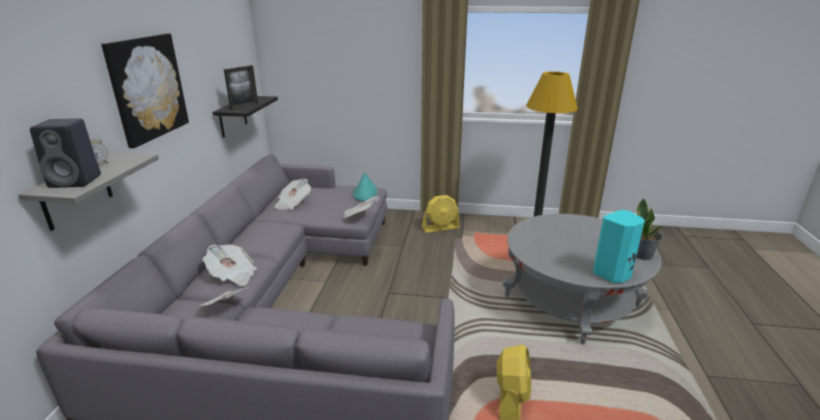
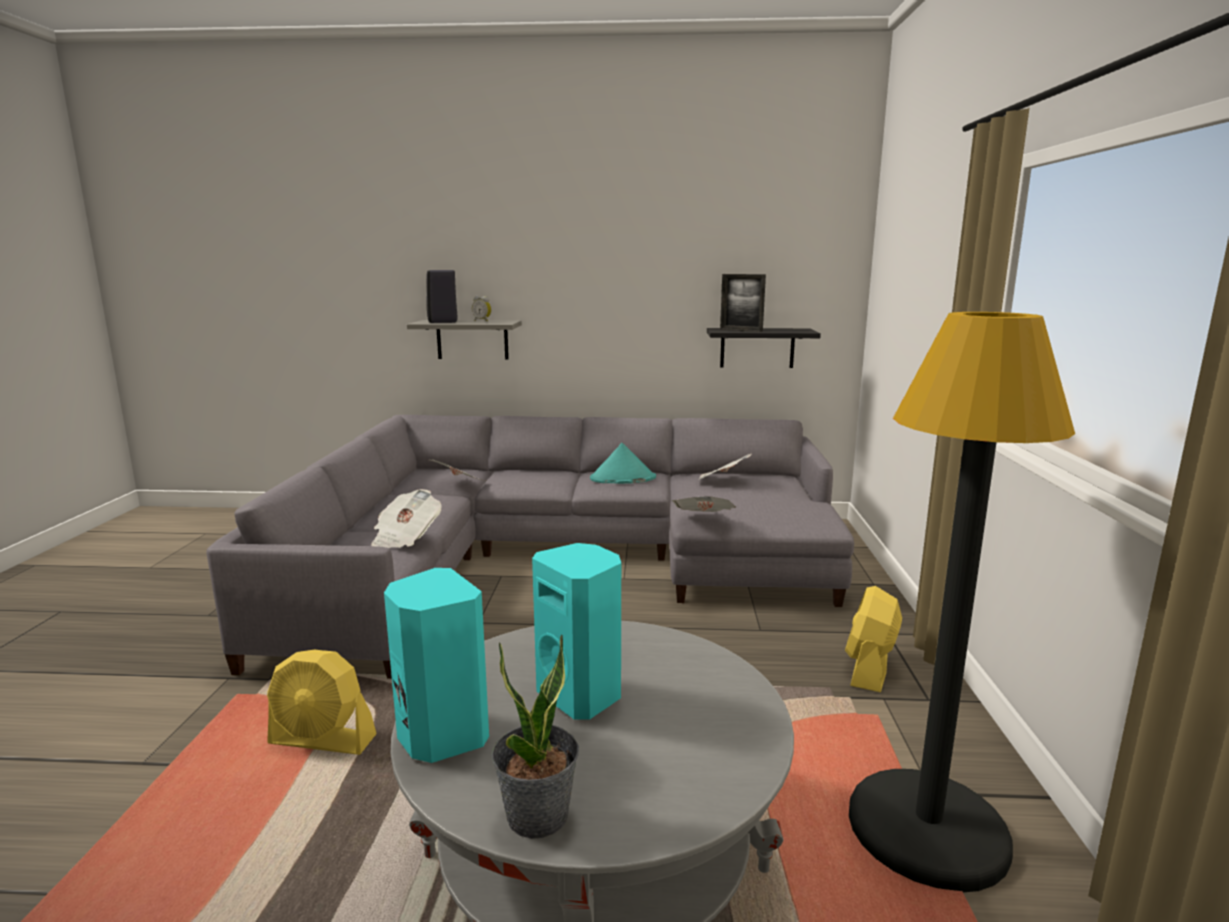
camera: 85 degrees right, 10 degrees down
(147, 88) = (592, 272): picture -> none
(232, 275) = (521, 479): newspaper -> newspaper (405, 538)
(365, 193) = (799, 518): turquoise hat -> turquoise hat (622, 478)
(440, 228) = (869, 669): yellow fan -> yellow fan turned 45 degrees clockwise
(572, 246) = (582, 695): none -> turquoise speaker

